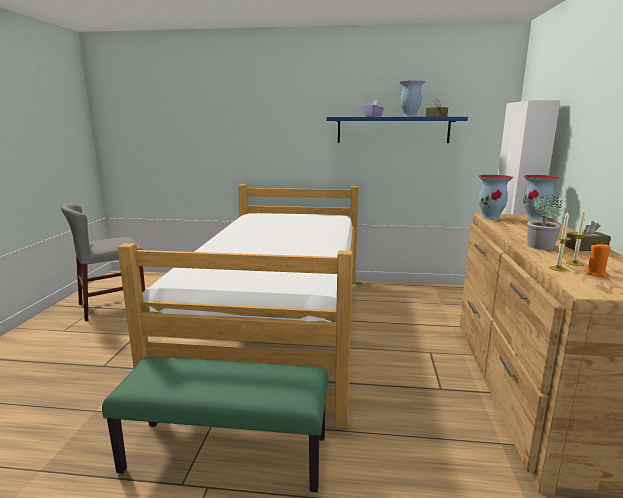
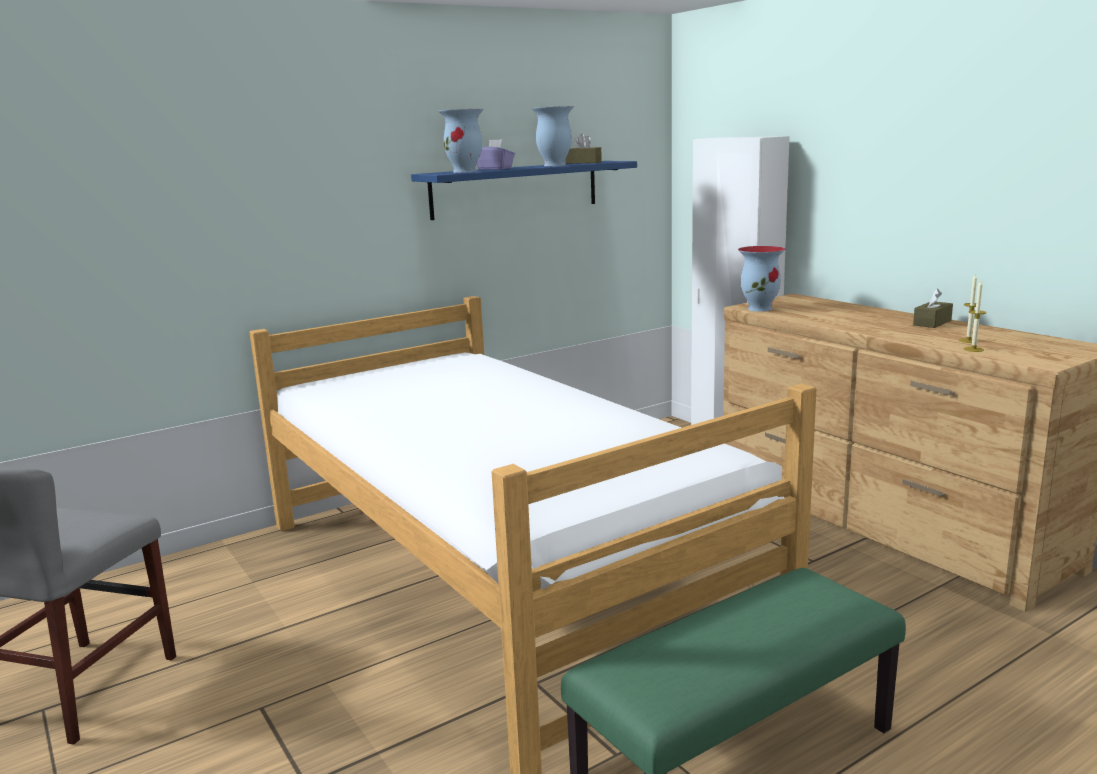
camera: 40 degrees left, 0 degrees up
(536, 218) = (799, 299): vase -> vase (465, 171)
(541, 246) = (897, 330): potted plant -> none
(596, 274) = (1007, 346): orange candle -> none

